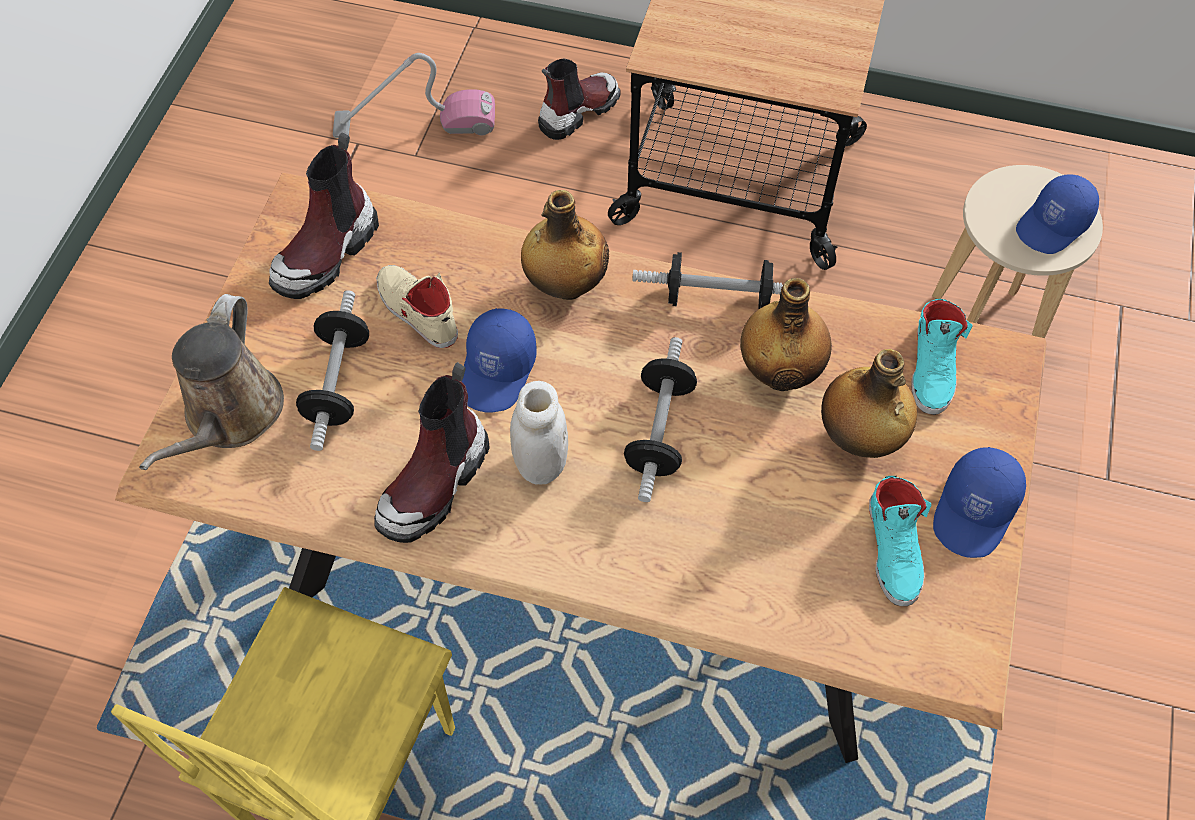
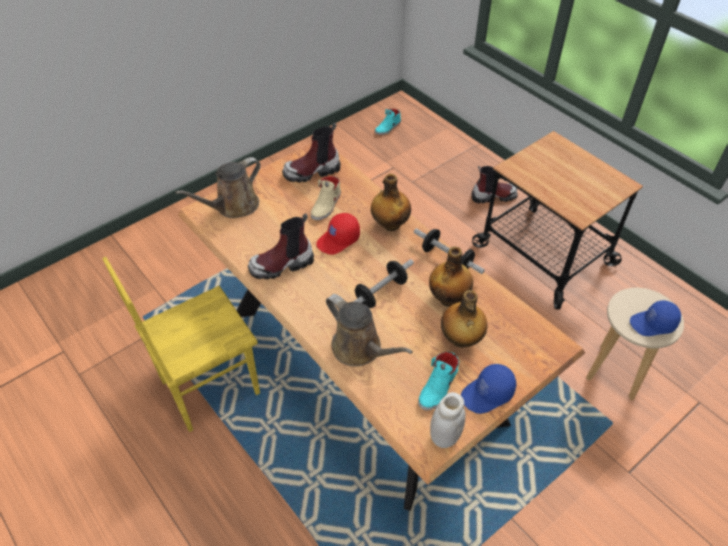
camera: 35 degrees right, 10 degrees down
(338, 382) = (278, 214): dumbbell -> none
(415, 123) = (421, 170): vacuum cleaner -> none
(416, 311) = (326, 205): beige shoe -> beige shoe turned 150 degrees counterclockwise
(498, 371) = (338, 240): blue cap -> red cap
(541, 463) = (326, 279): white jar -> white jar (444, 436)
(713, 562) = (360, 349): none -> brown watering can
(932, 368) = (517, 331): turquoise shoe -> turquoise shoe (388, 128)

